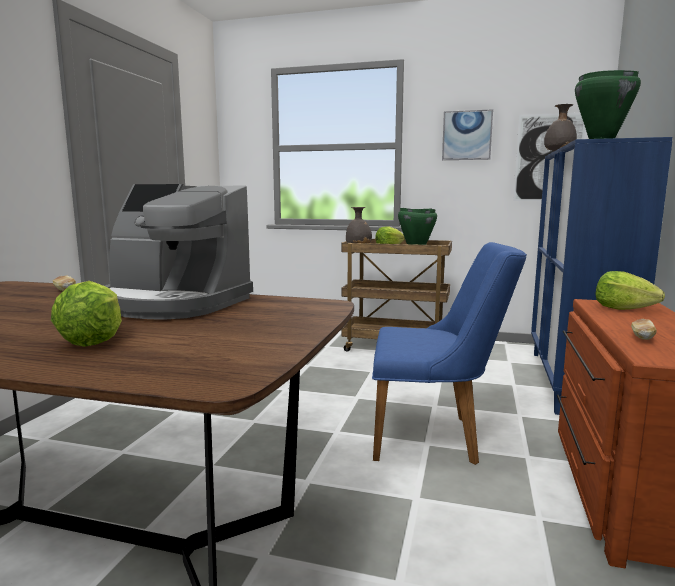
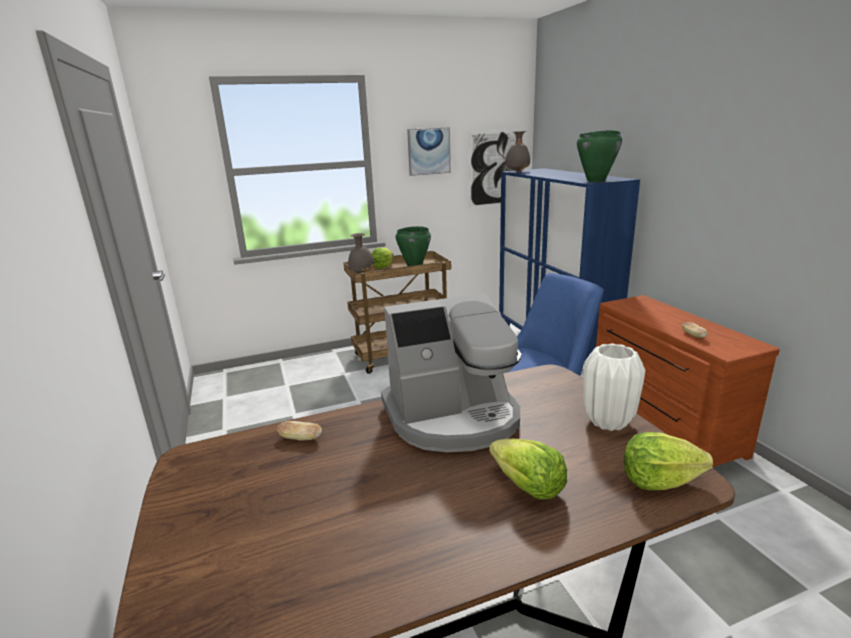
camera: 35 degrees left, 10 degrees up
(279, 333) = (608, 421): none -> white vase
(623, 308) = (639, 307): lettuce -> lettuce (659, 481)

